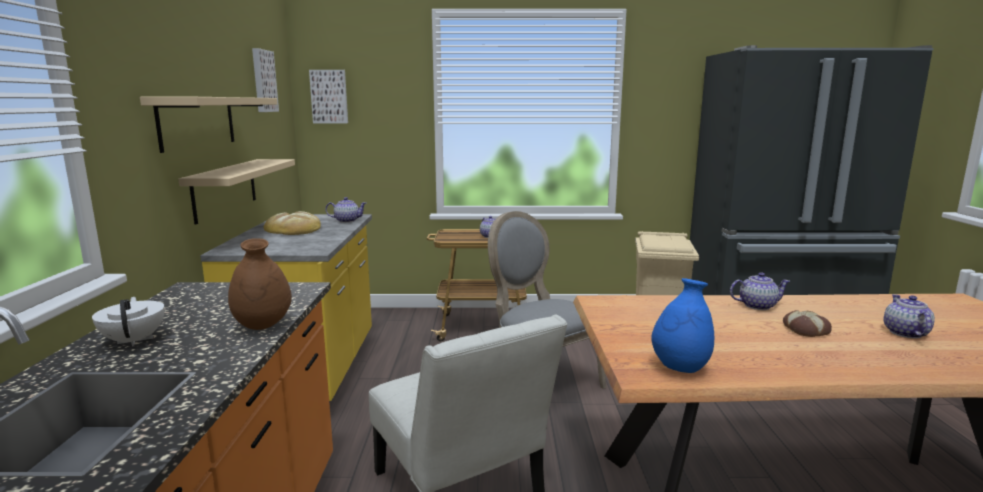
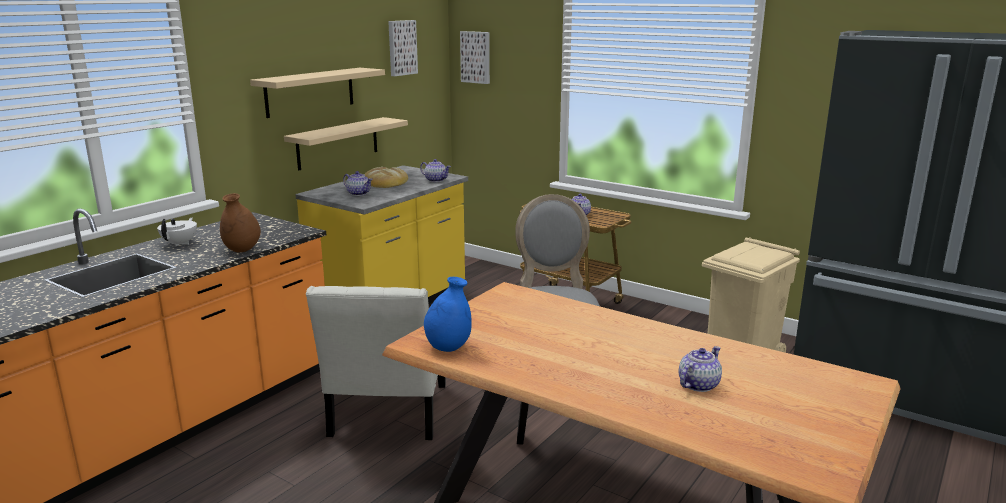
camera: 35 degrees right, 5 degrees up
(756, 305) = (628, 328): teapot -> teapot (358, 193)
(806, 330) = (615, 356): bread -> none

